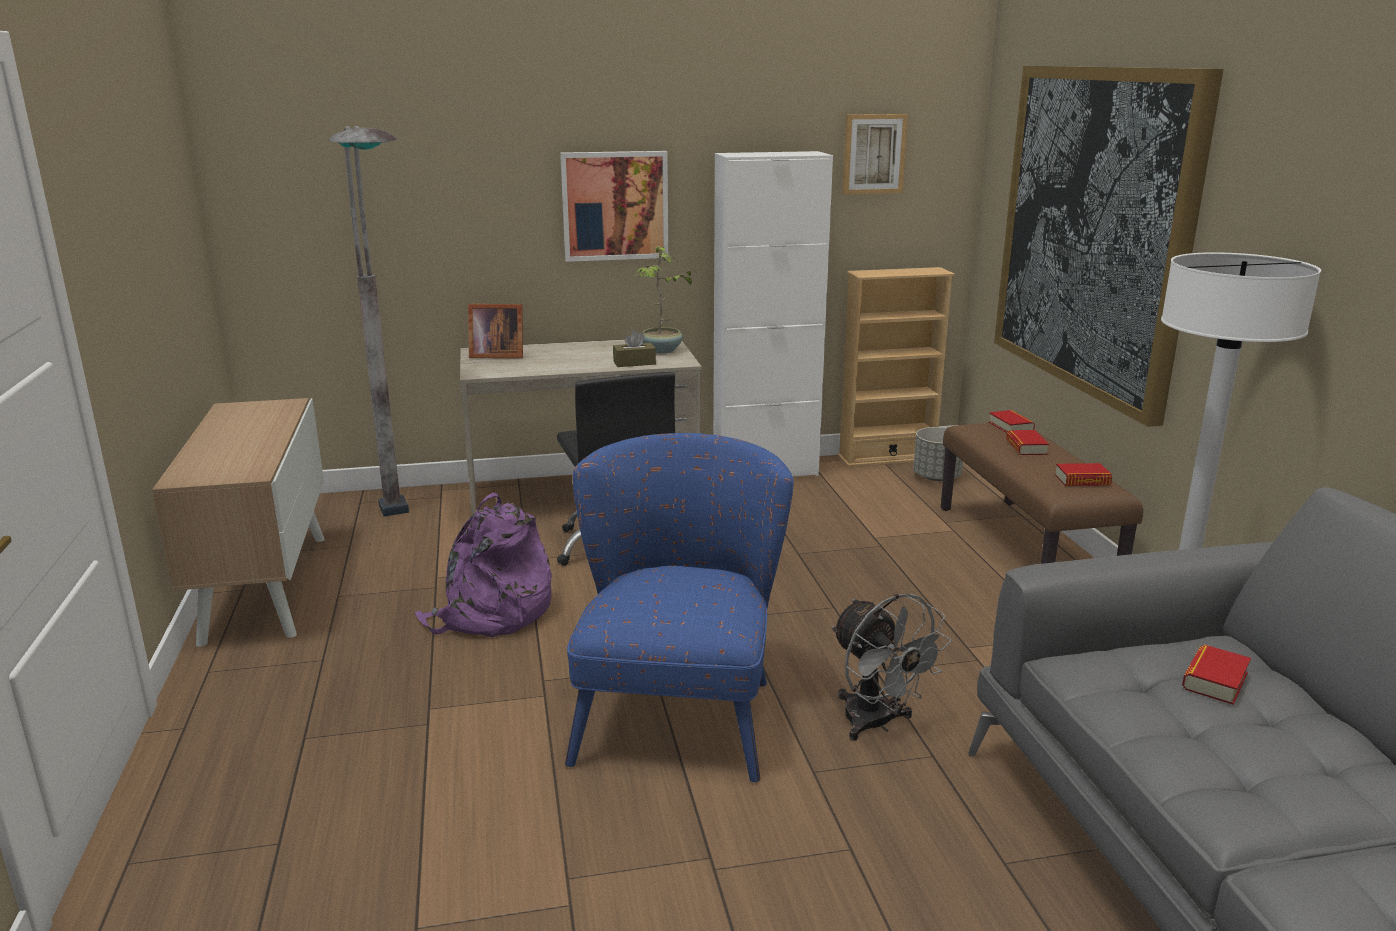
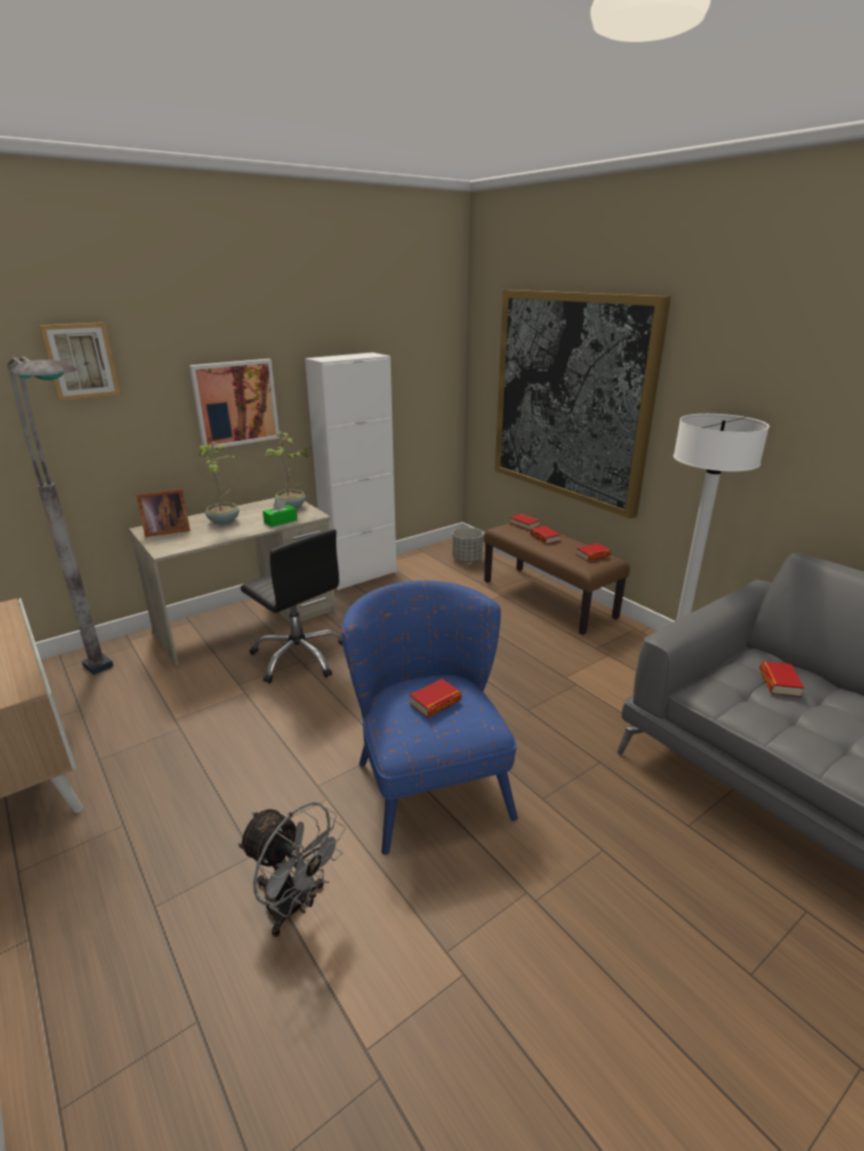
camera: 25 degrees left, 5 degrees up
(490, 614) = (240, 739): purple backpack -> none
(569, 354) = (224, 521): none -> potted plant
(634, 363) = (280, 521): brown tissue box -> green tissue box
(677, 589) = (435, 702): none -> book
(873, 154) = (404, 351): picture -> picture (81, 361)
(877, 724) = (554, 749): grey fan -> grey fan (295, 906)
(887, 458) = (429, 551): beige bookcase -> none

